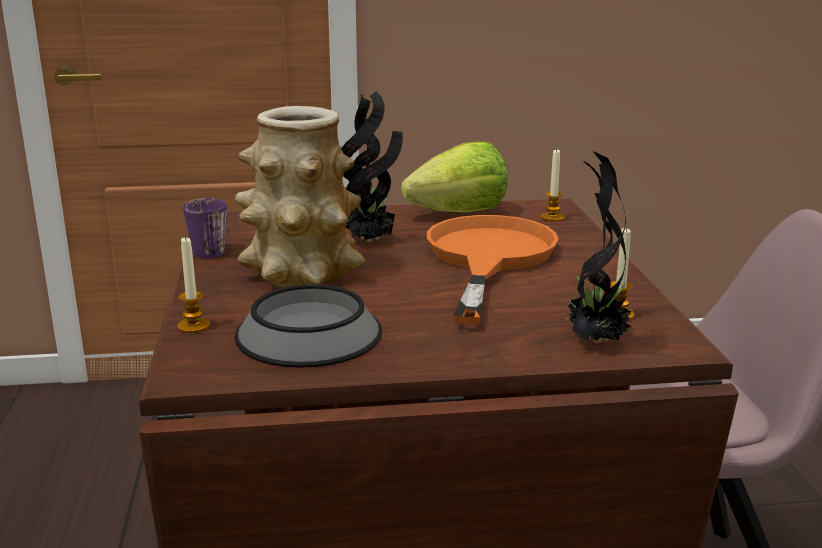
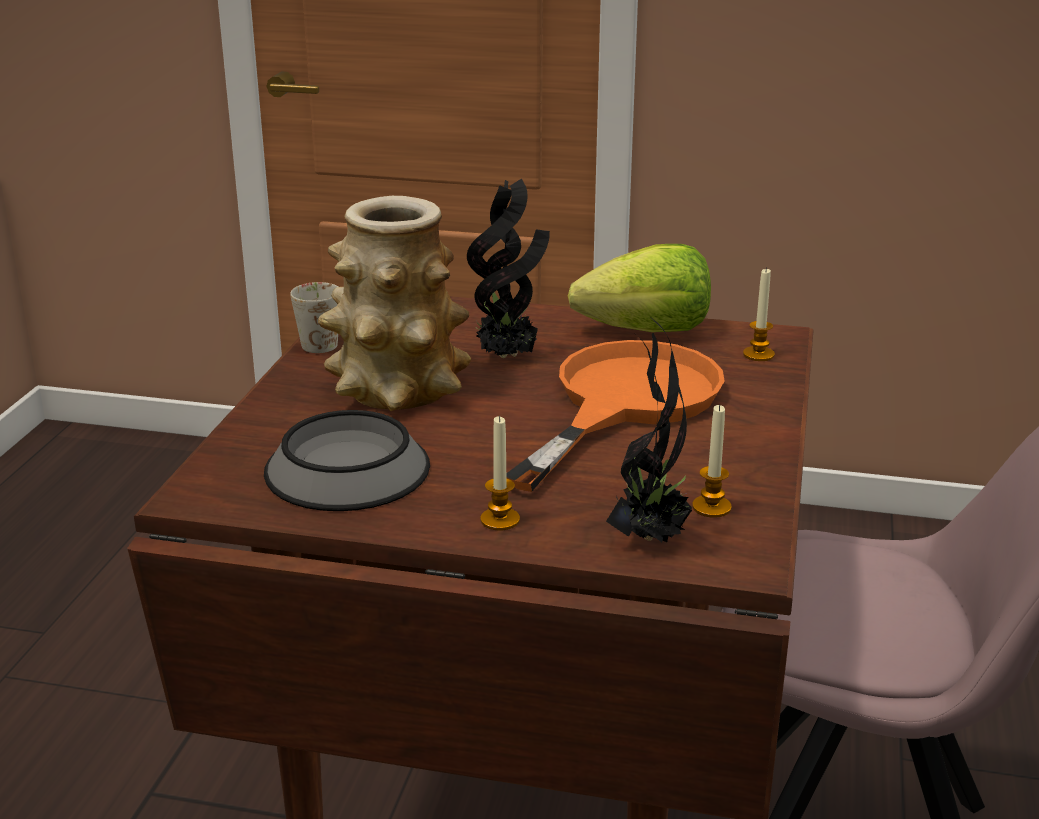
camera: 20 degrees right, 5 degrees up
(194, 326) = (240, 438): candle -> candle (500, 520)
(205, 249) = (319, 341): purple mug -> white mug

